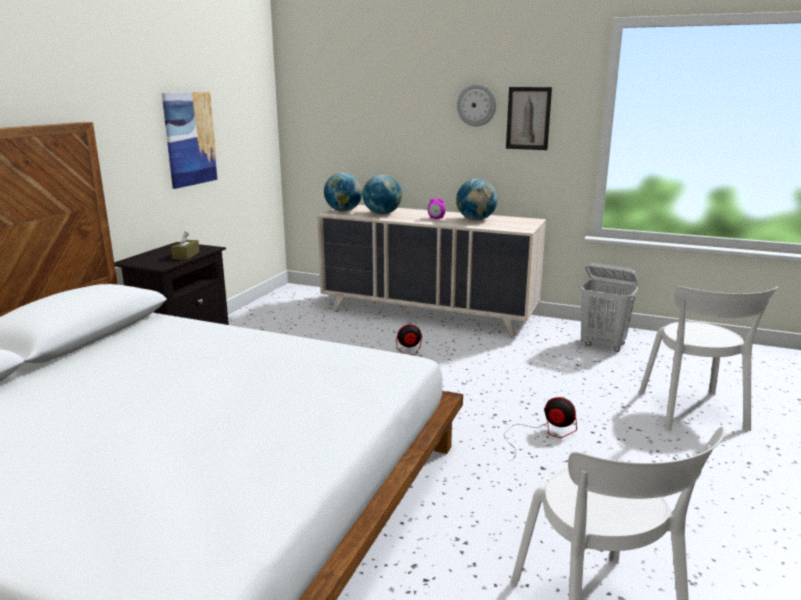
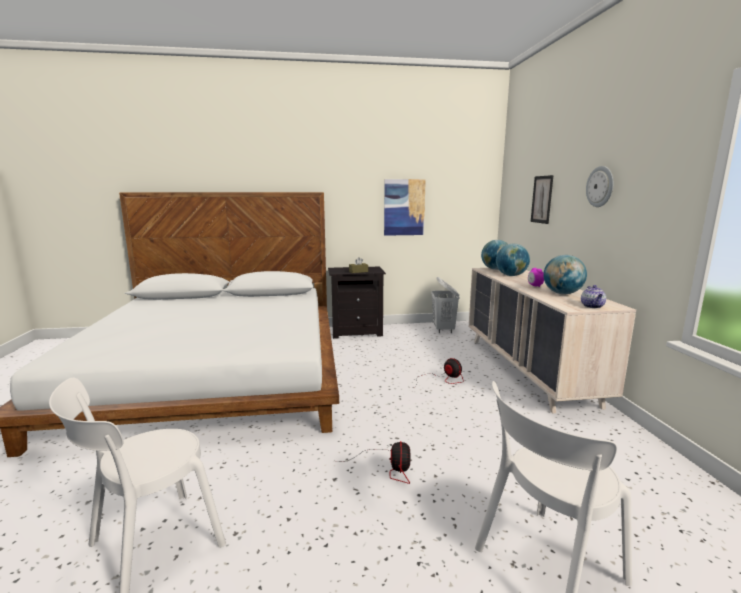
camera: 60 degrees right, 5 degrees down
(525, 224) = (592, 306): none -> teapot
(528, 118) = (637, 199): picture -> picture (542, 199)
(603, 345) = (624, 466): white laundry basket -> white laundry basket (443, 330)

